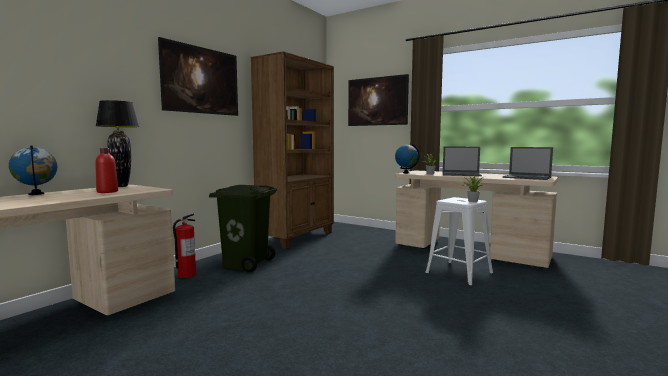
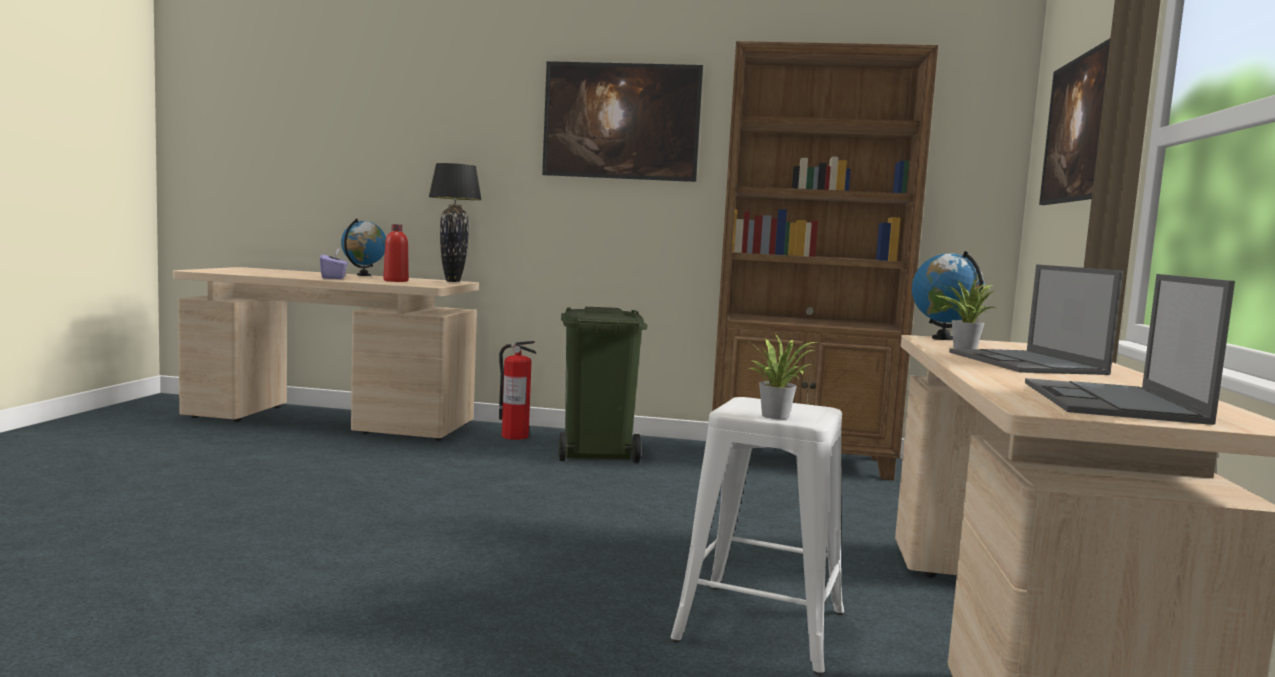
camera: 65 degrees right, 0 degrees up
(61, 198) = (334, 278): none -> purple tissue box

